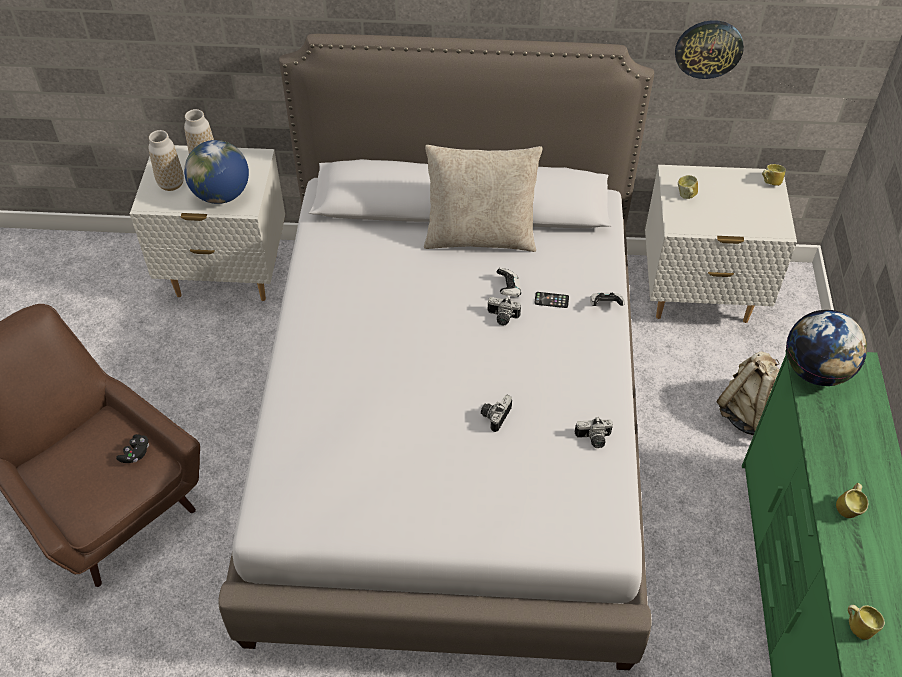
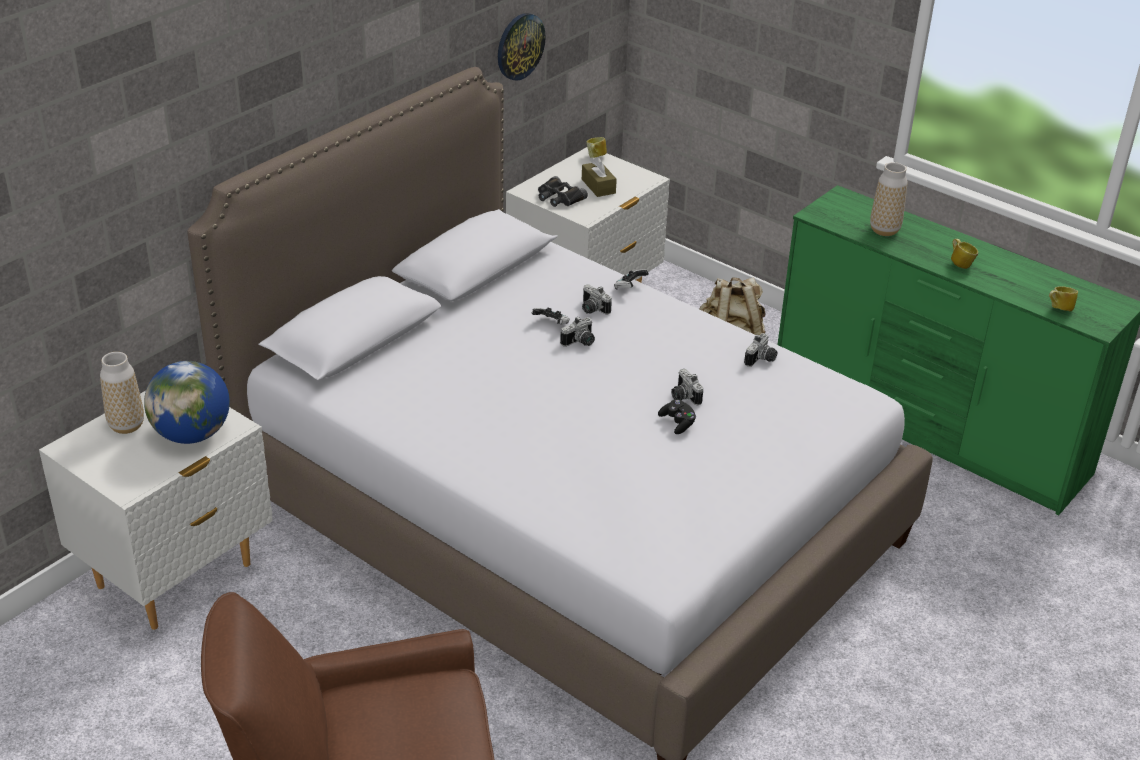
camera: 55 degrees left, 15 degrees down
(135, 453) = (422, 690): black game controller -> black game controller (677, 423)
(171, 184) = (123, 461): vase -> vase (884, 230)
(480, 236) = (470, 309): beige pillow -> none
(551, 300) = (592, 309): phone -> camera
(686, 196) = (559, 197): mug -> black binoculars
(730, 208) = (598, 186): none -> brown tissue box
(816, 371) = (828, 215): globe -> none

